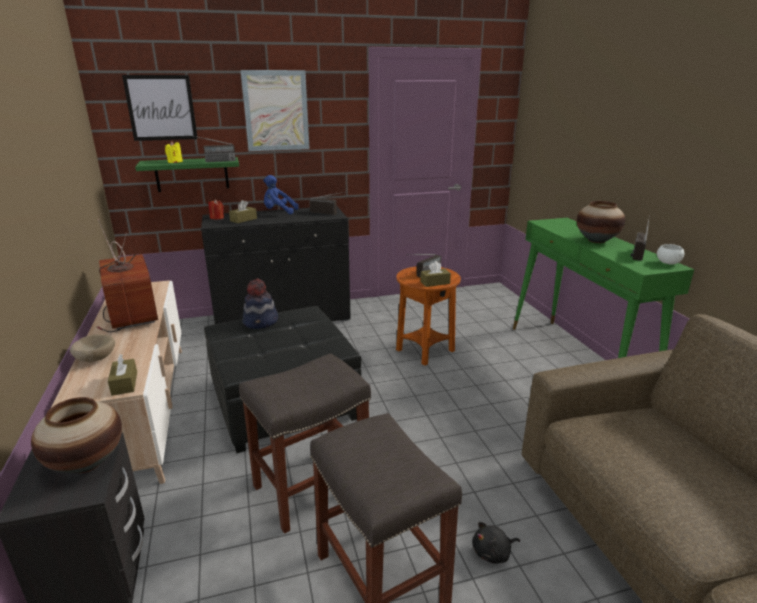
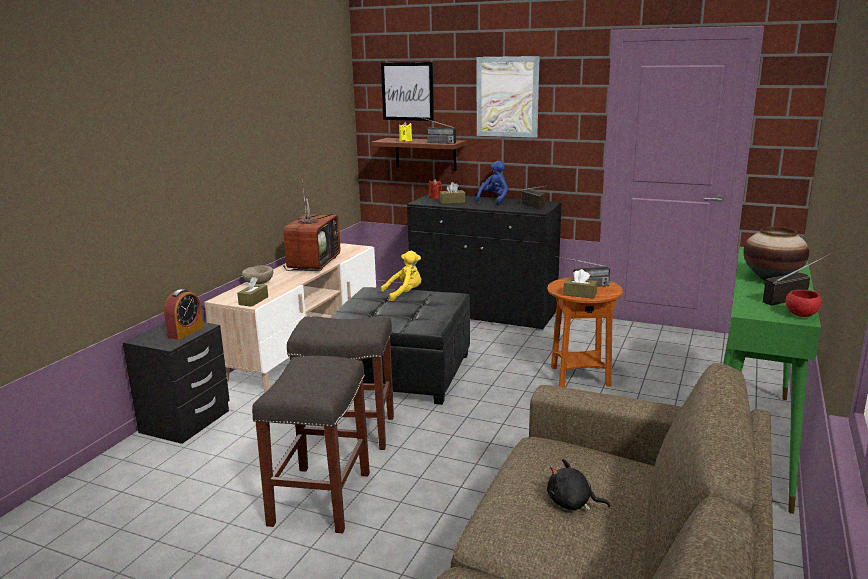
camera: 40 degrees right, 5 degrees down
(86, 463) = (185, 332): vase -> alarm clock
(192, 174) = (425, 154): green shelf -> brown shelf
(261, 322) = (404, 294): hat -> yellow plush toy
(278, 212) = (494, 200): blue plush toy -> blue plush toy turned 75 degrees clockwise
(493, 553) = (415, 525): black plush toy -> black plush toy (572, 503)
(668, 263) = (801, 315): white bowl -> red bowl

